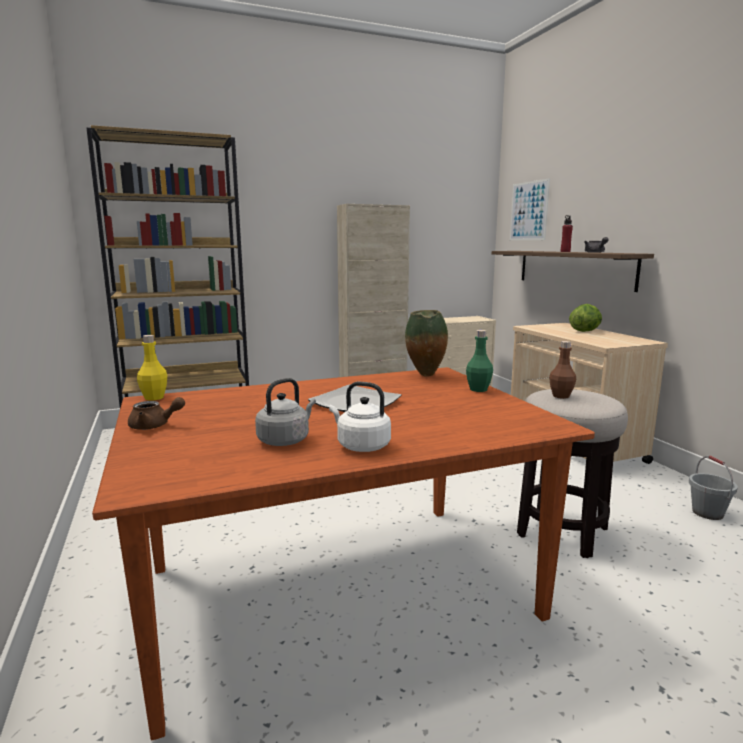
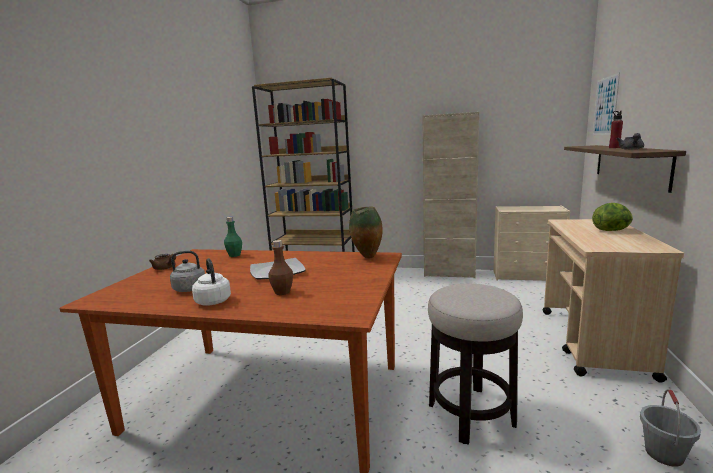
camera: 35 degrees right, 0 degrees up
(154, 397) = (201, 251): yellow bottle -> none
(478, 389) = (374, 274): green bottle -> green bottle (234, 255)
(561, 396) = (462, 291): brown bottle -> brown bottle (282, 292)

